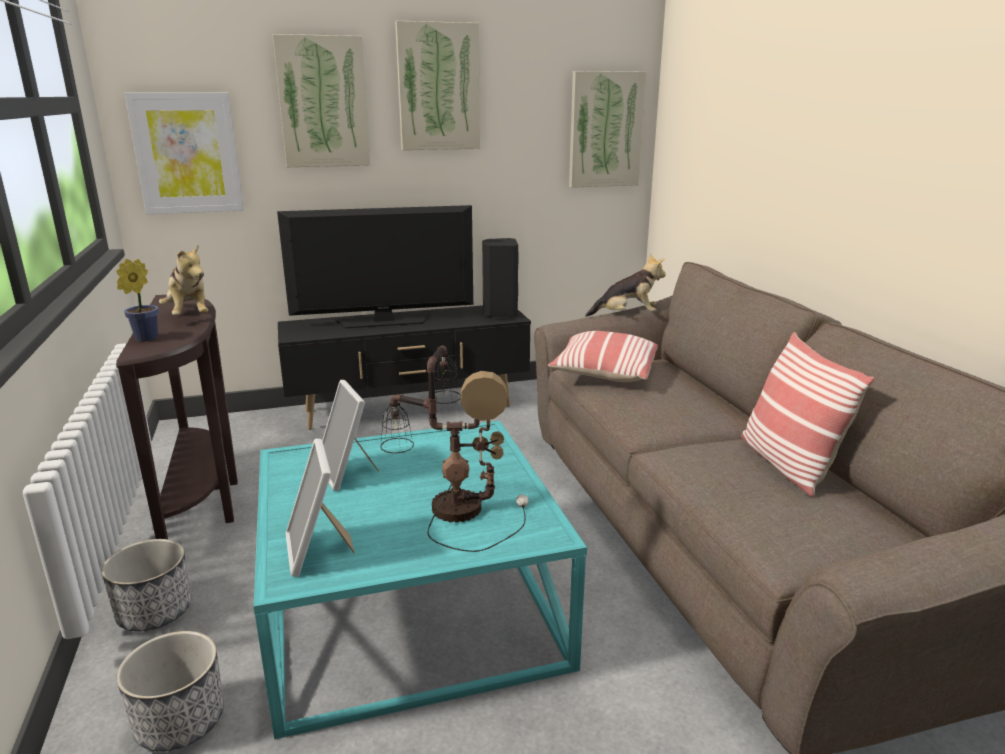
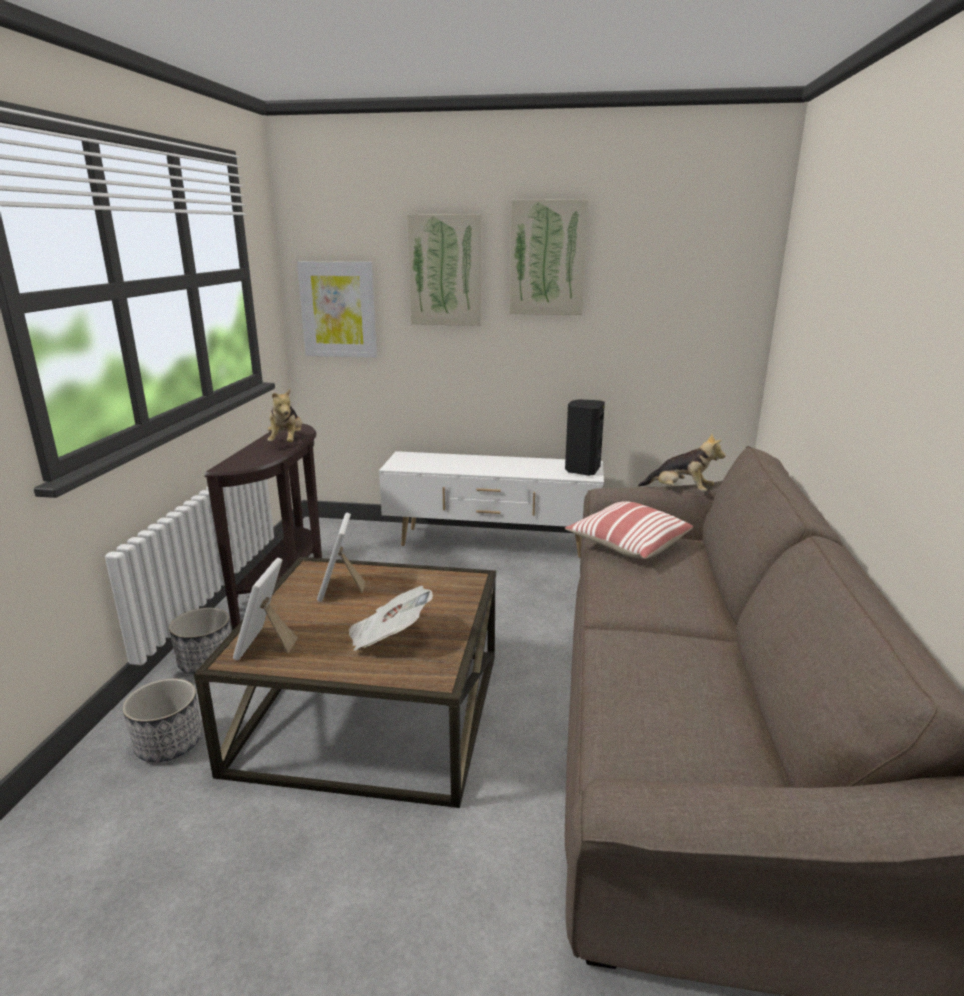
camera: 25 degrees right, 0 degrees up
(143, 339) = (238, 457): potted plant -> none
(384, 321) = (476, 463): television -> none
(409, 409) = (493, 543): black tv stand -> white tv stand
(412, 605) = (372, 710): turquoise coffee table -> brown coffee table
(454, 508) = (389, 637): table lamp -> newspaper
(605, 130) = (717, 301): picture -> none
(787, 464) = (717, 675): pillow -> none

